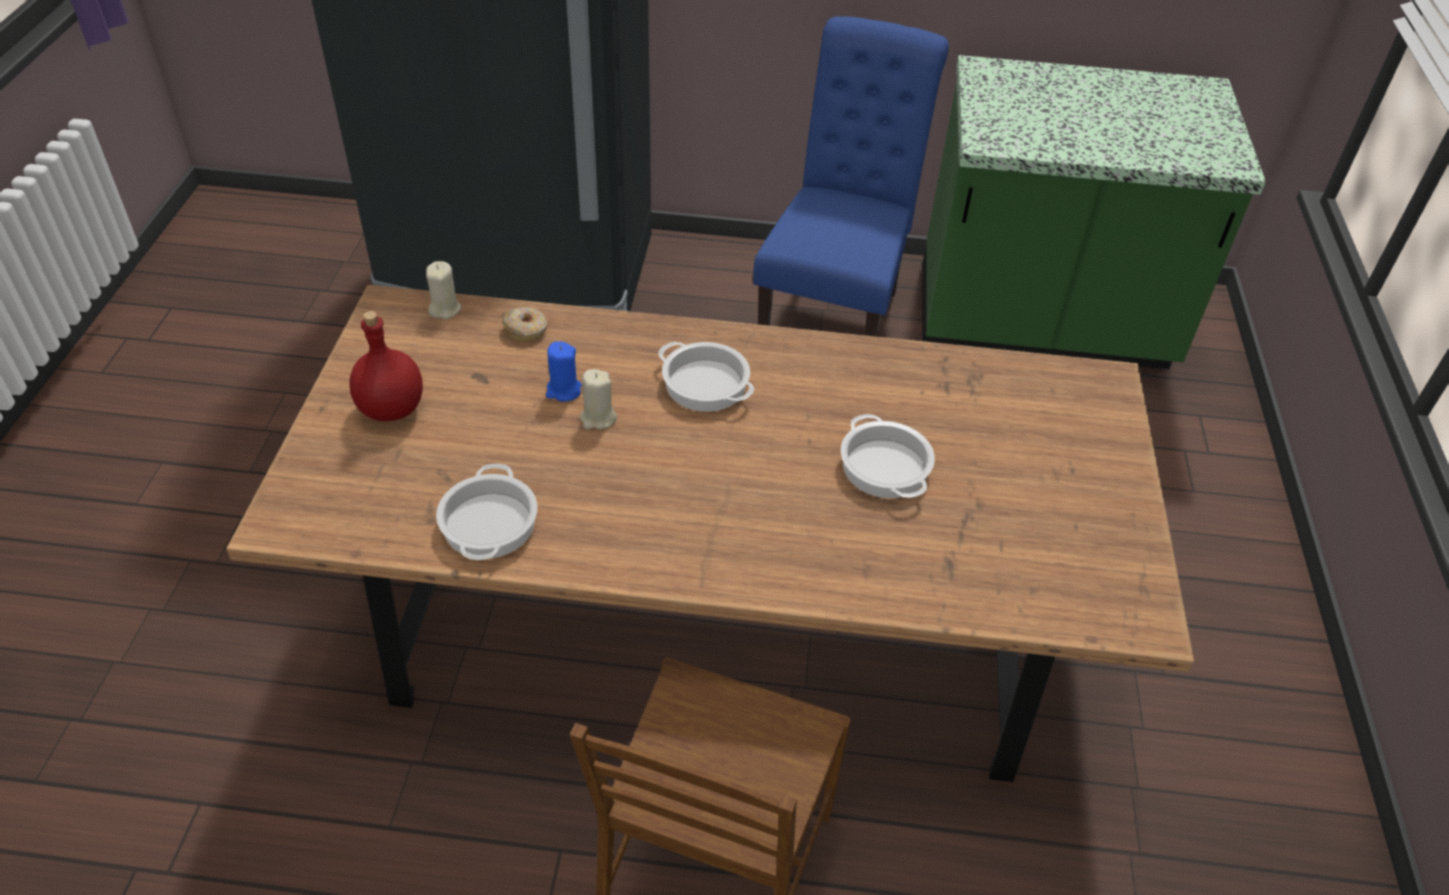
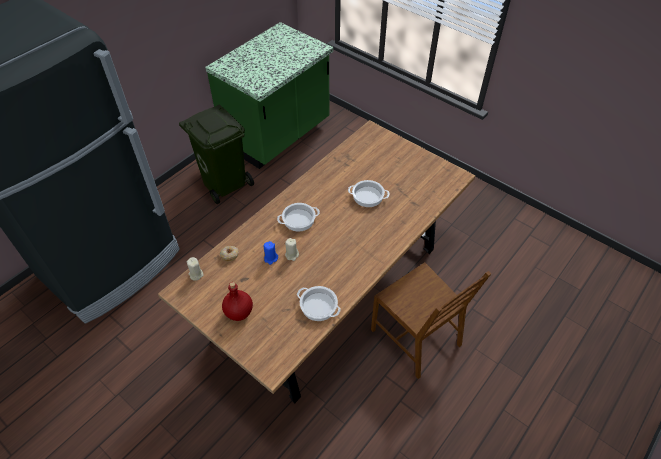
camera: 55 degrees left, 5 degrees up
(834, 317) = (225, 183): blue chair -> green trash can

